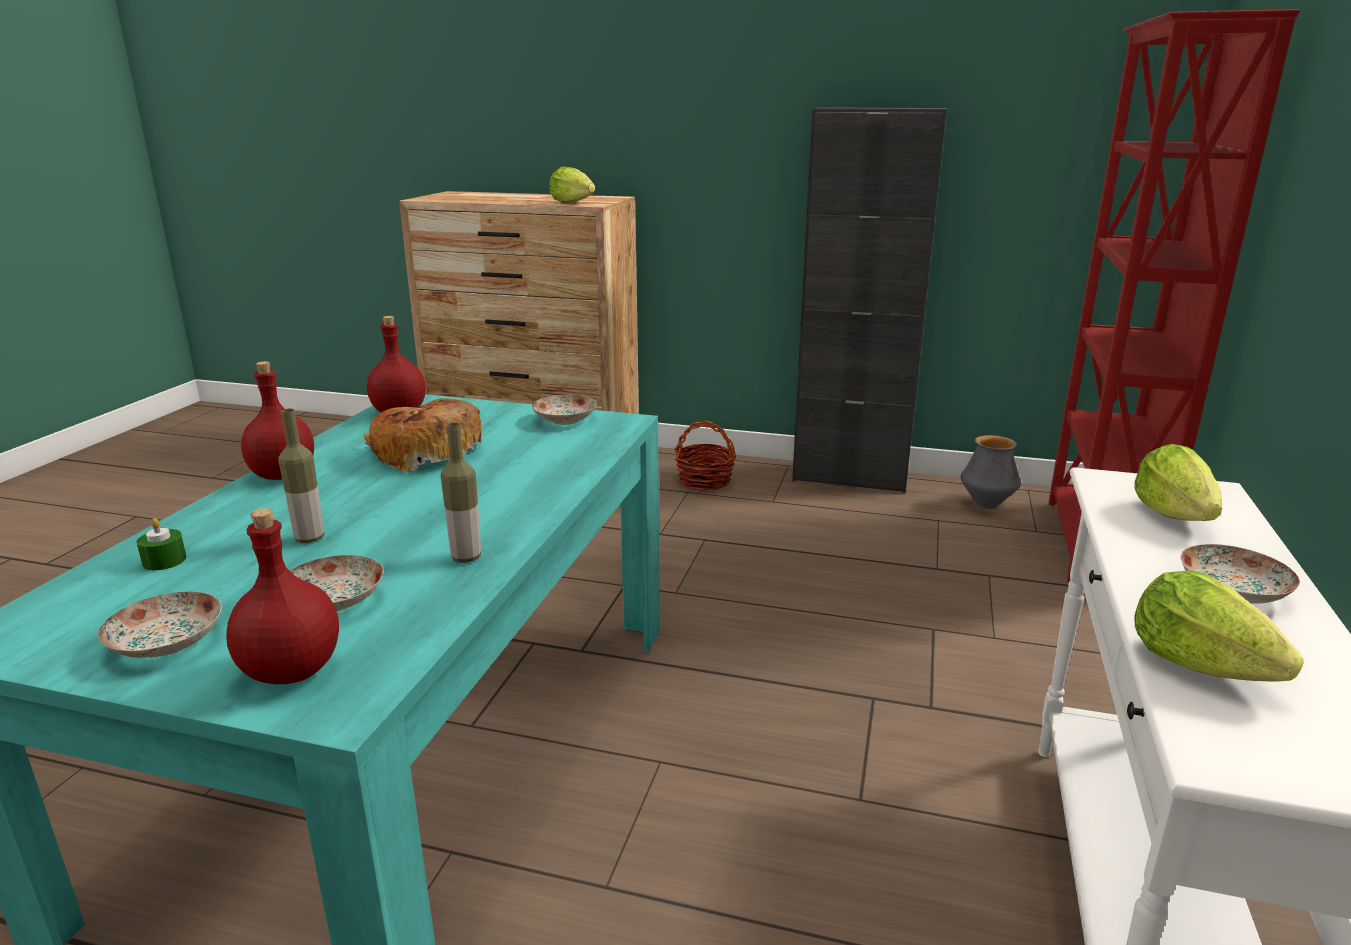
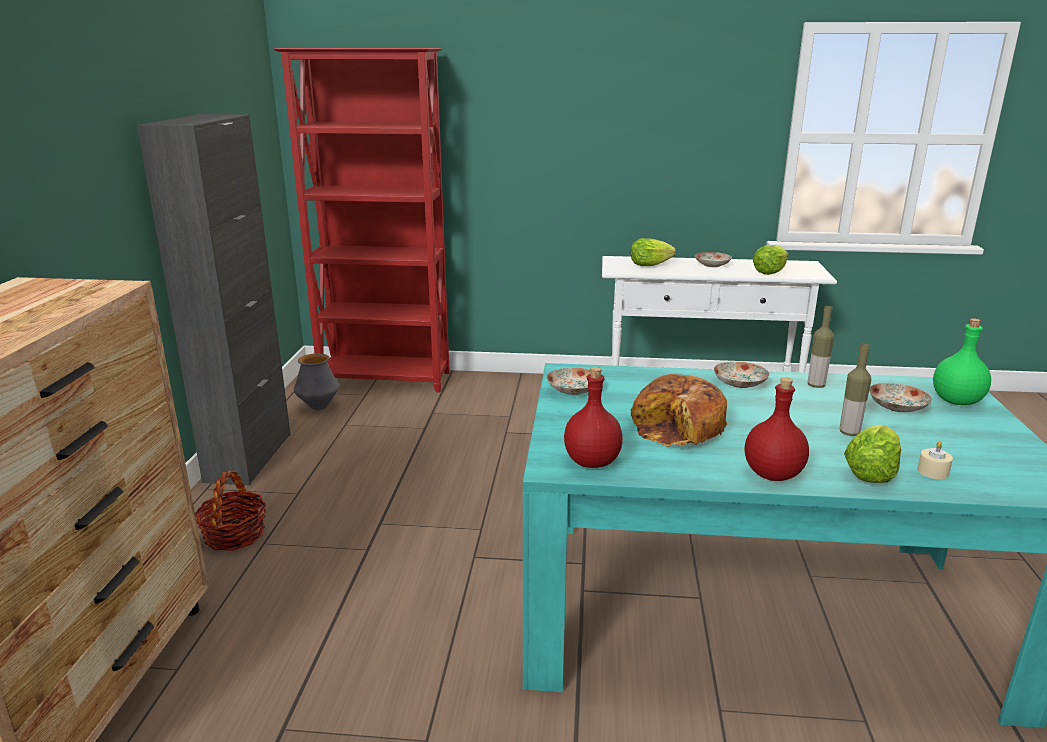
camera: 100 degrees left, 0 degrees up
(164, 560) = (933, 472): green candle -> beige candle
(166, 642) = (987, 437): plate -> plate (739, 384)
(293, 670) = (955, 401): red bottle -> green bottle
(572, 203) = (86, 296): lettuce -> lettuce (870, 473)

